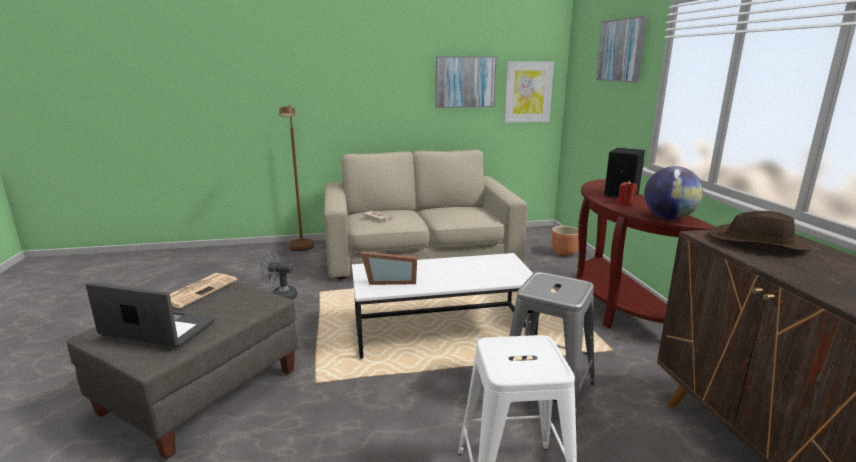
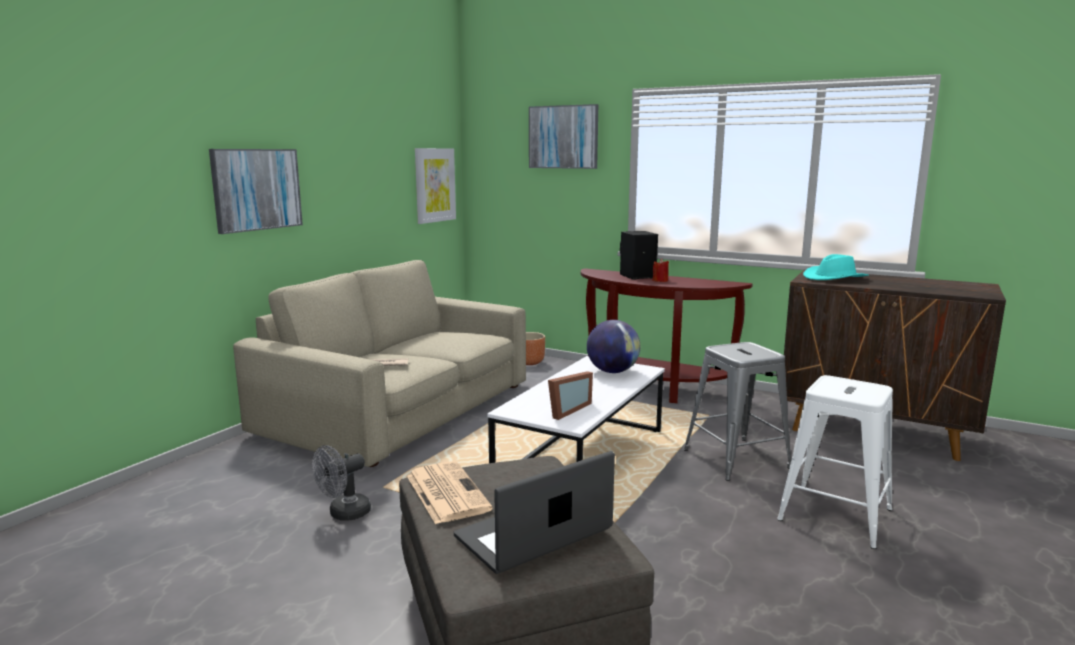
camera: 50 degrees left, 5 degrees down
(301, 249) = (224, 460): brown floor lamp -> none
(465, 82) = (379, 174): picture -> picture (256, 189)
(669, 217) = (713, 283): globe -> globe (612, 371)
(757, 243) = (834, 278): brown hat -> turquoise hat

